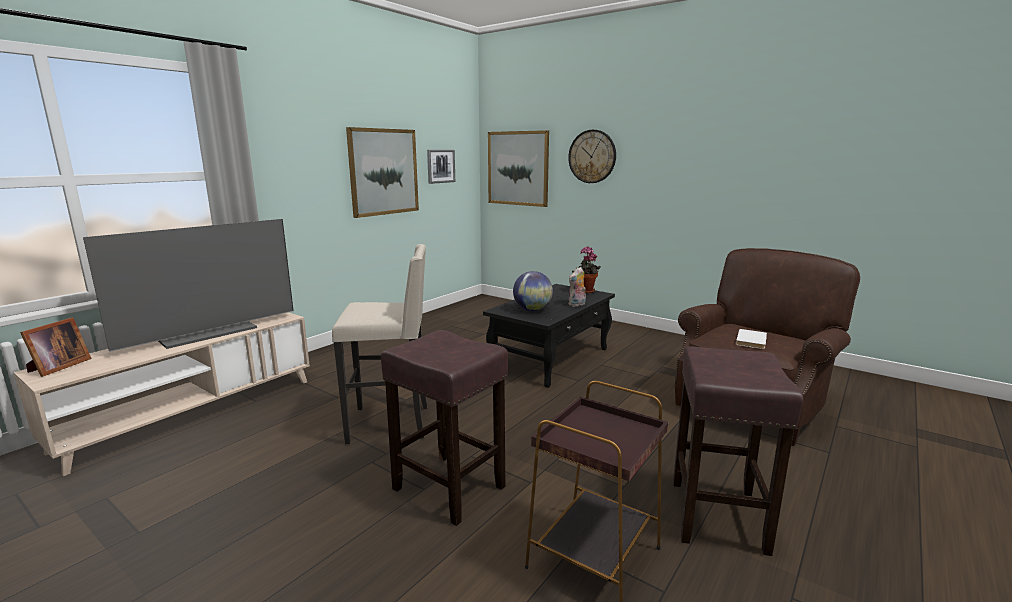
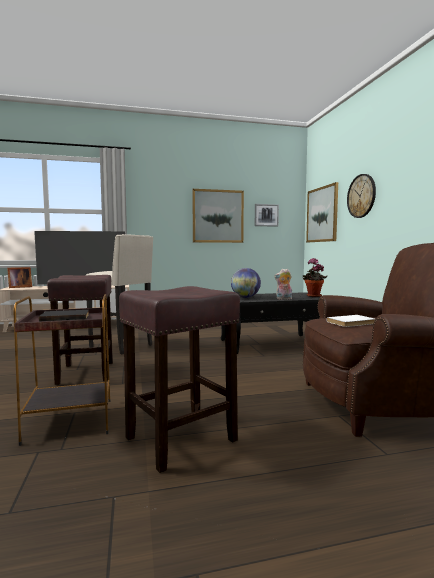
camera: 40 degrees right, 10 degrees down
(586, 431) = (65, 317): none -> black book

